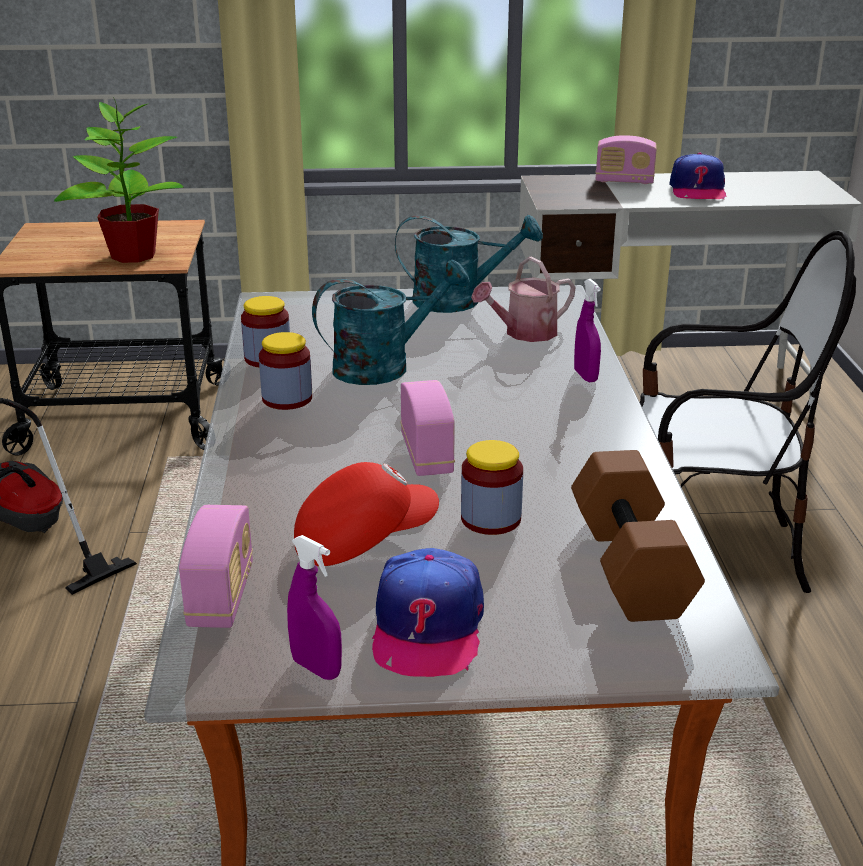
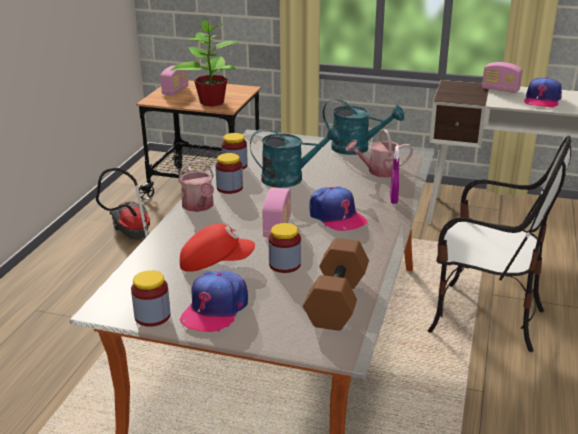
camera: 20 degrees right, 0 degrees up
(221, 597) = (133, 276): radio -> radio (175, 91)
(254, 441) = (199, 206): none -> watering can
(316, 668) = (152, 316): purple spray bottle -> jar
(514, 419) = (336, 216): none -> cap

